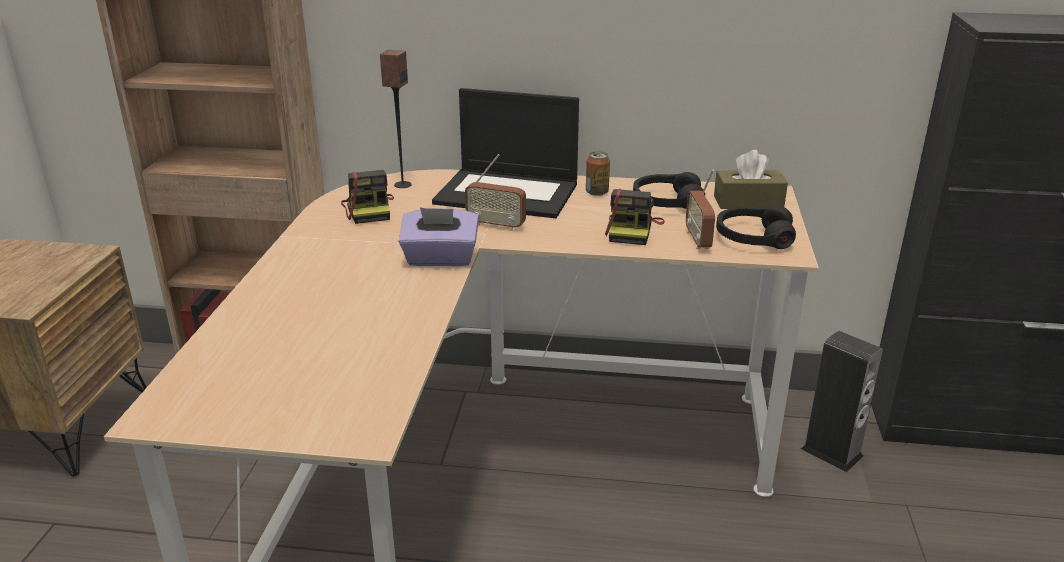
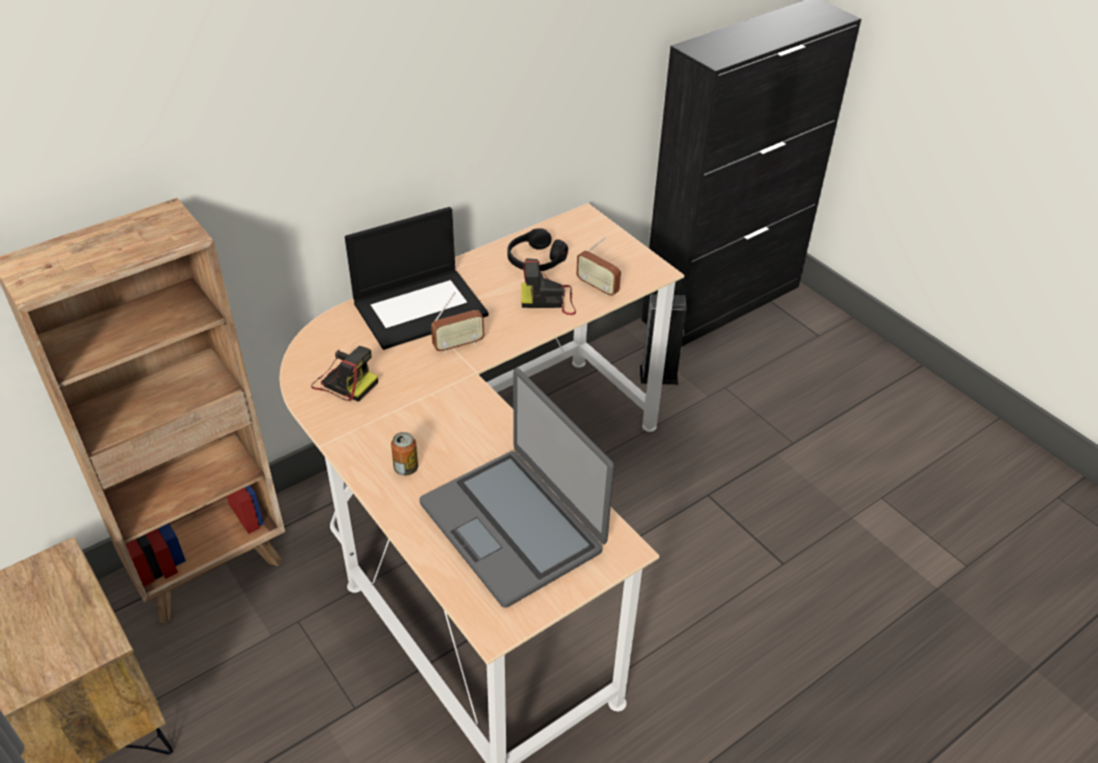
camera: 45 degrees left, 15 degrees up
(310, 357) = (513, 526): none -> laptop
(402, 185) = (328, 342): speaker -> none
(440, 259) = (468, 398): purple tissue box -> none
(597, 192) = (479, 274): can -> can (406, 468)
(632, 230) = (549, 300): camera -> camera turned 120 degrees clockwise
(748, 202) = (583, 234): brown tissue box -> none
(753, 238) = (624, 268): black headphones -> none

